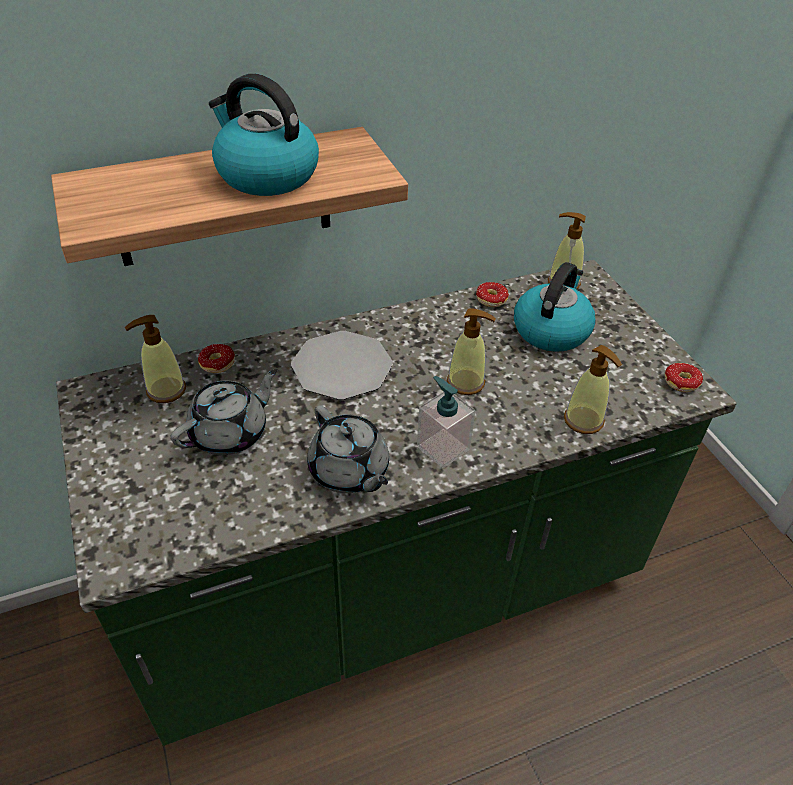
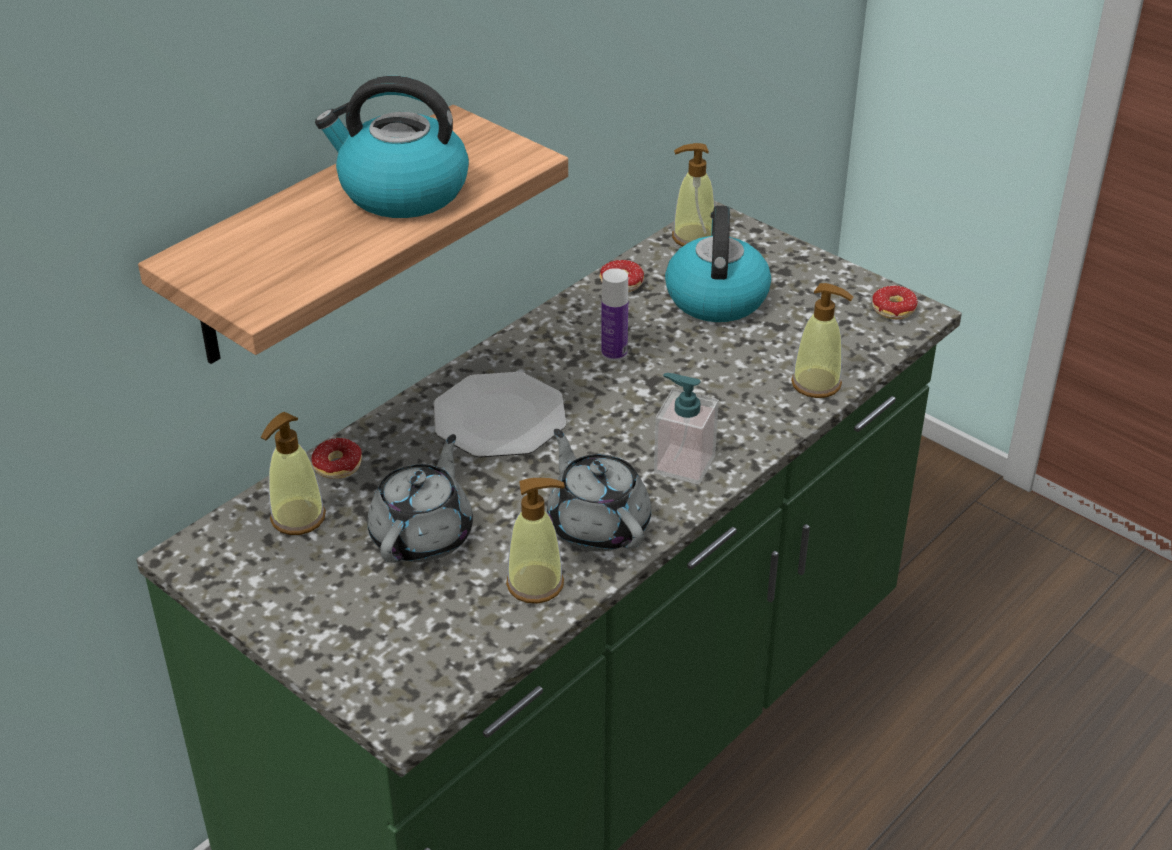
camera: 25 degrees left, 5 degrees down
(349, 471) = (597, 524): grey teapot -> grey teapot turned 150 degrees counterclockwise
(451, 347) = (614, 353): none -> bottle
(466, 382) = (660, 387): soap dispenser -> soap dispenser (536, 584)

